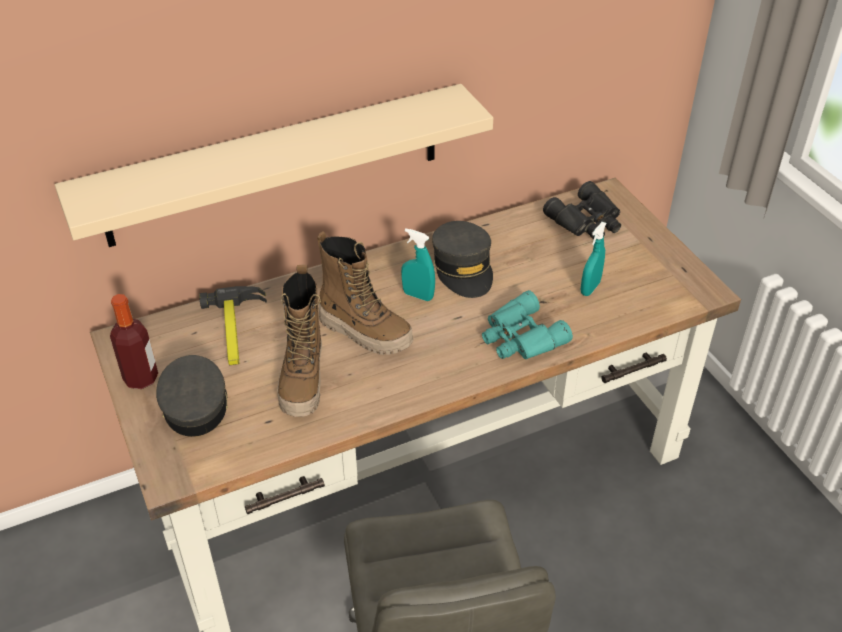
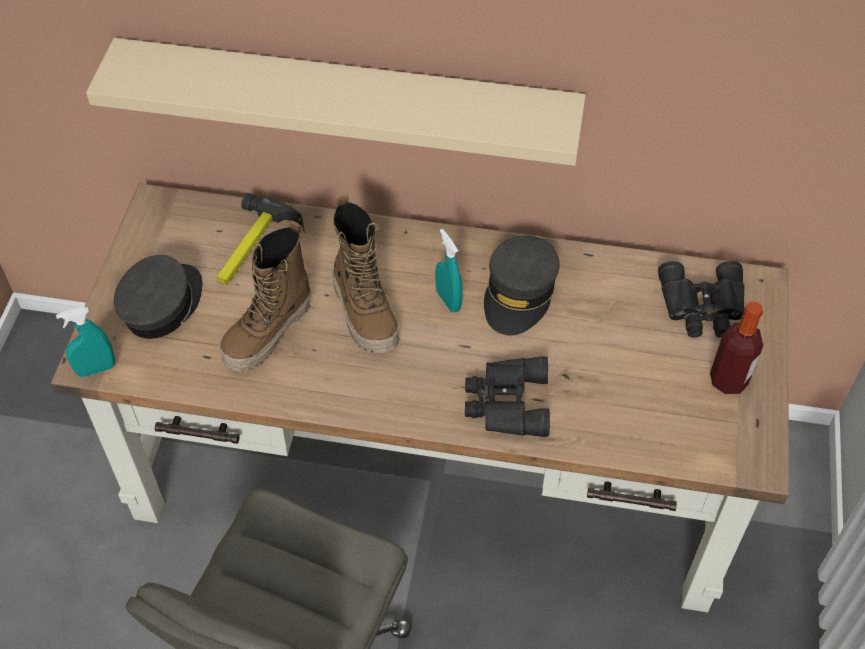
camera: 35 degrees right, 10 degrees up
(141, 378) = (141, 253): bottle -> bottle (728, 380)
(520, 337) = (506, 403): turquoise binoculars -> black binoculars
(590, 288) = (630, 388): turquoise spray bottle -> turquoise spray bottle (96, 369)

